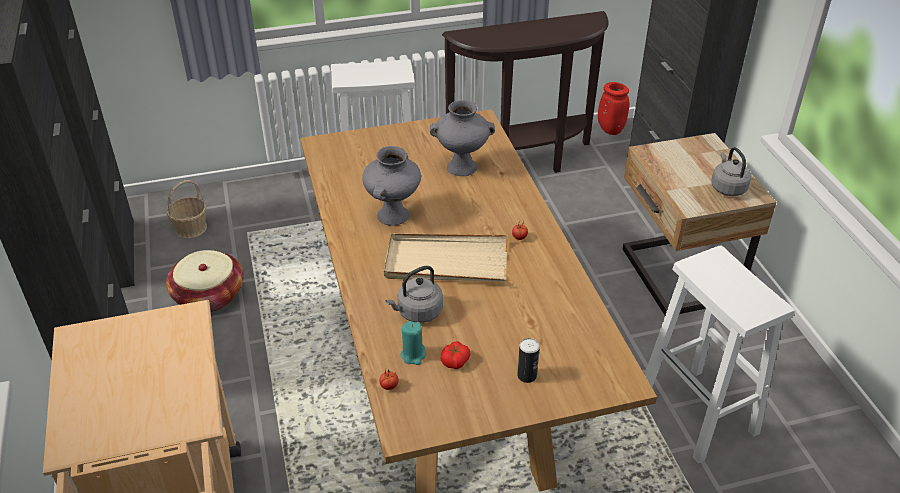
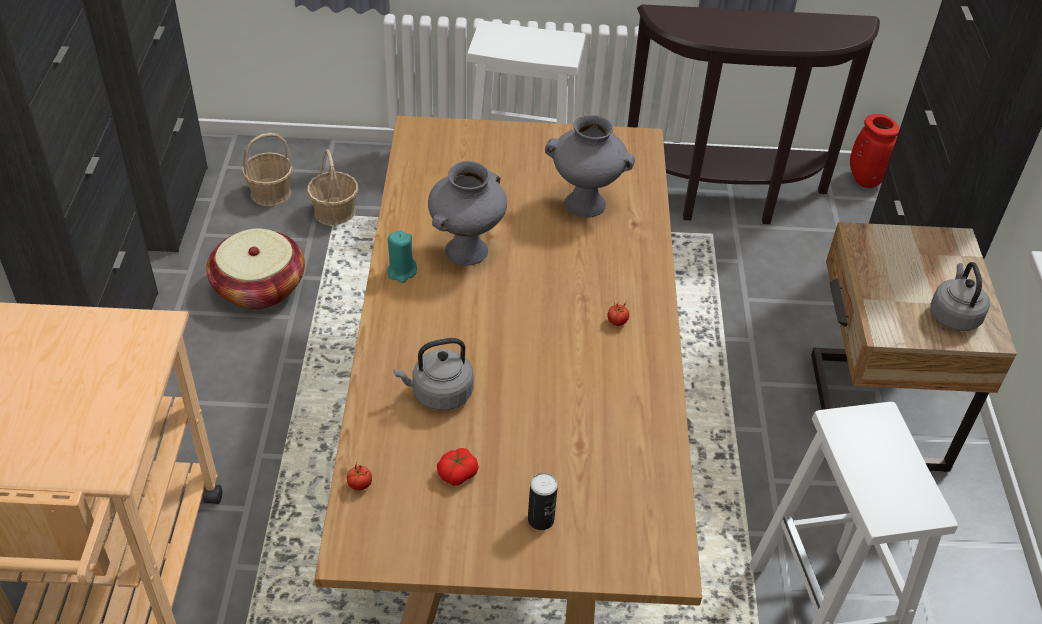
camera: 15 degrees right, 5 degrees up
(246, 231) = (335, 212): none -> basket
(413, 355) = (408, 451): turquoise candle -> turquoise candle (401, 272)
(446, 262) = (506, 333): beige tray -> none

